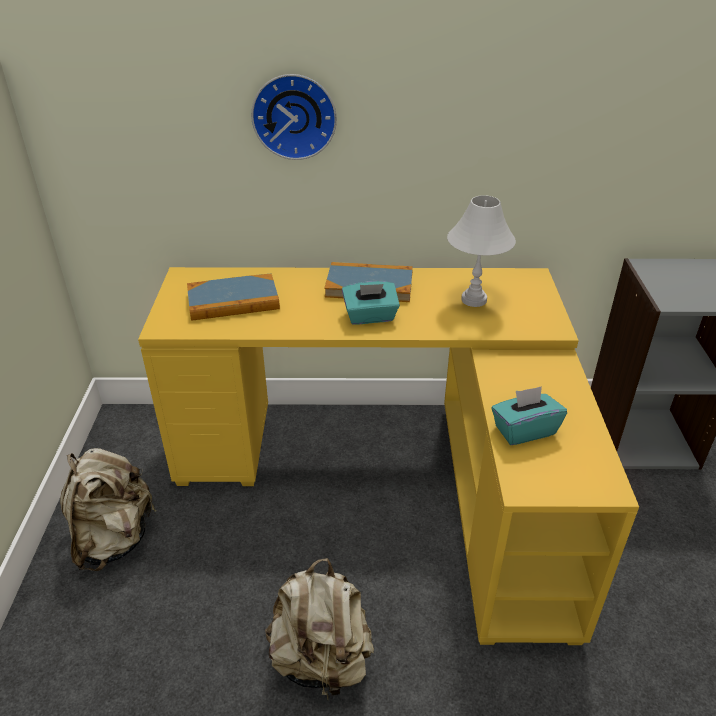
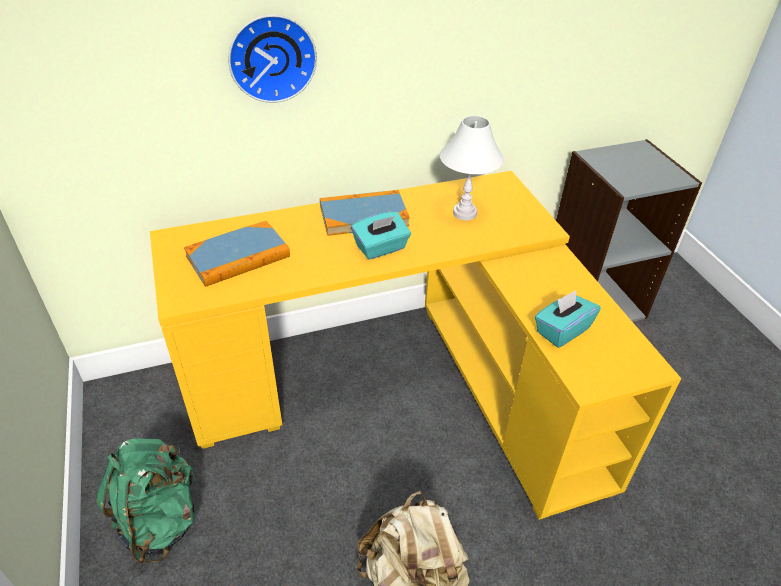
camera: 20 degrees left, 5 degrees up
(114, 538) = (160, 520): beige backpack -> green backpack

